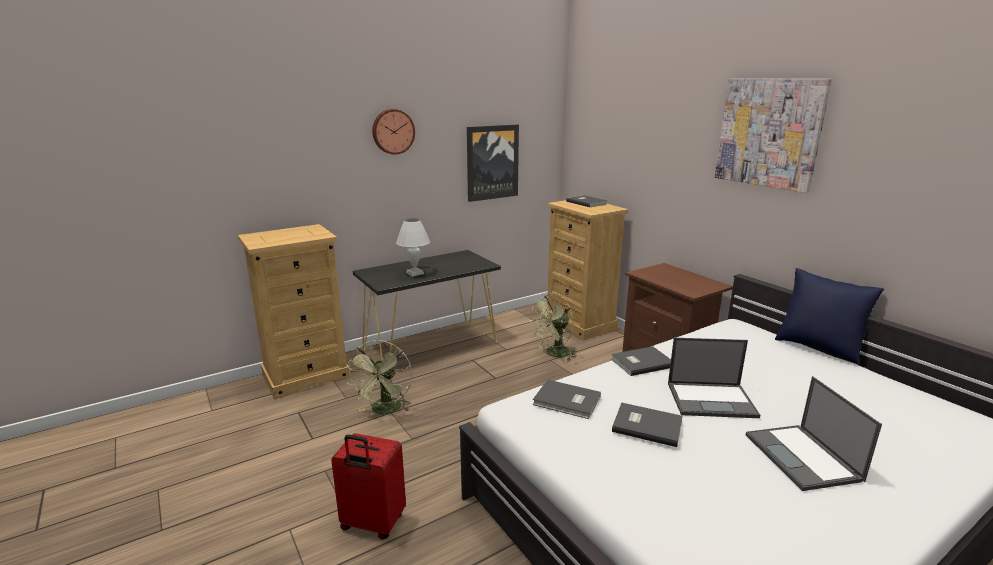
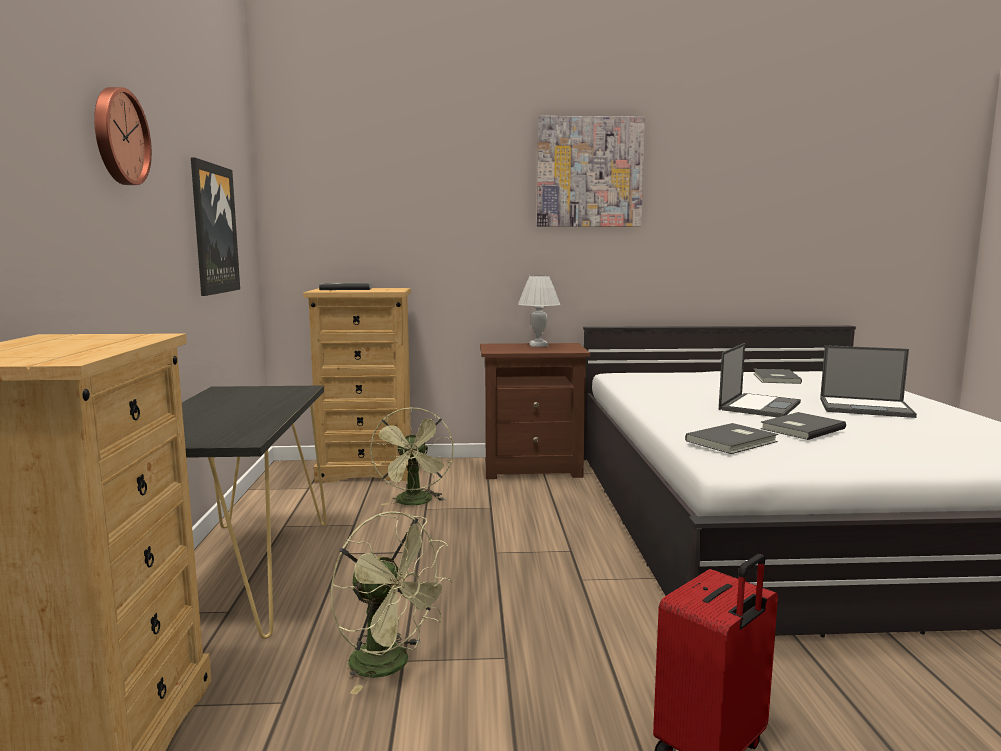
camera: 60 degrees left, 10 degrees down
(415, 273) = (236, 419): white table lamp -> white table lamp (538, 345)
(640, 362) = (662, 408): grey book -> grey book (775, 378)
(818, 348) = (686, 370): blue pillow -> none

